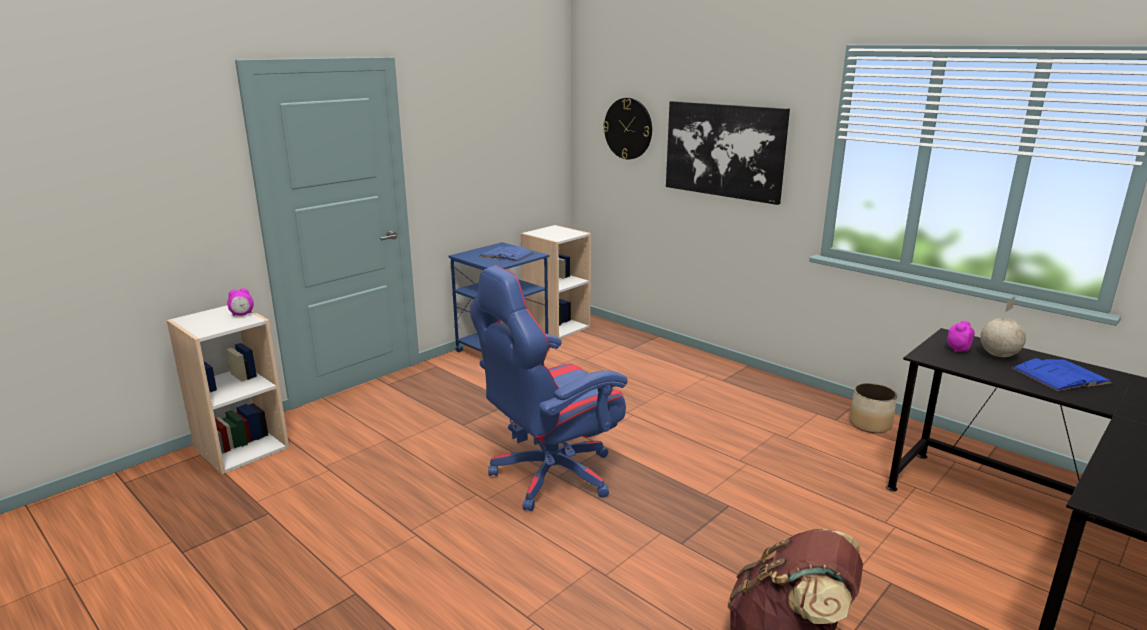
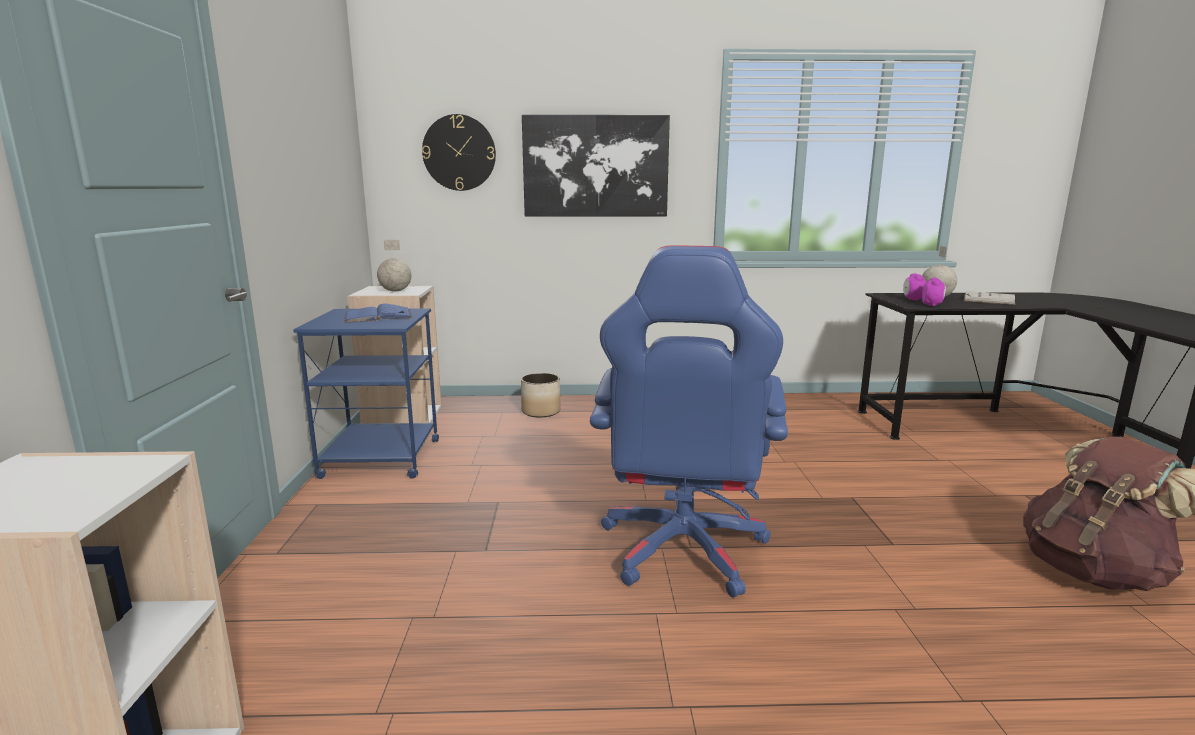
camera: 45 degrees left, 5 degrees down
(242, 315) = (97, 463): alarm clock -> alarm clock (932, 305)
(555, 234) = (396, 291): none -> globe
(870, 424) = (798, 404): planter -> planter (541, 411)
(1061, 376) = (988, 299): blue book -> white book

